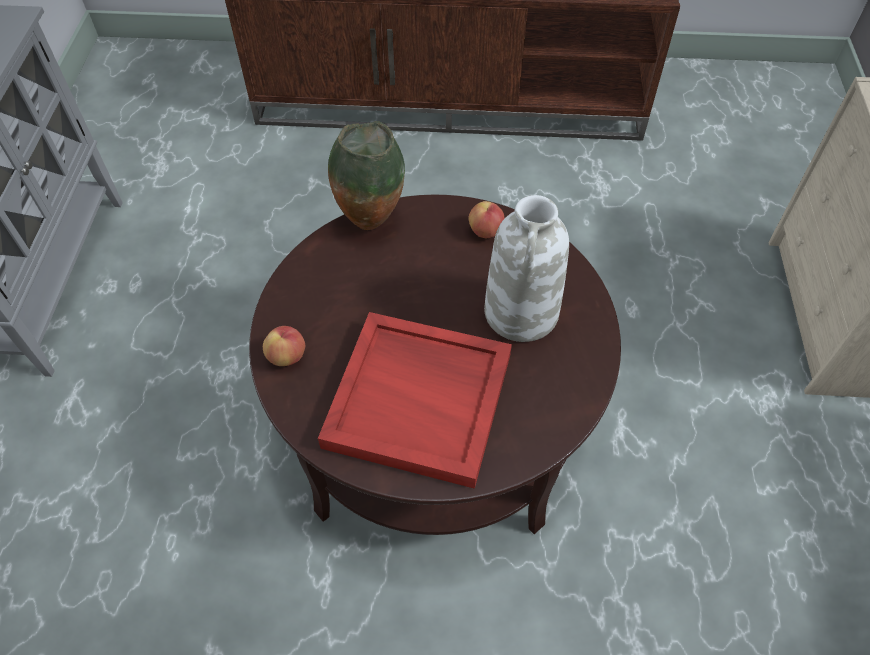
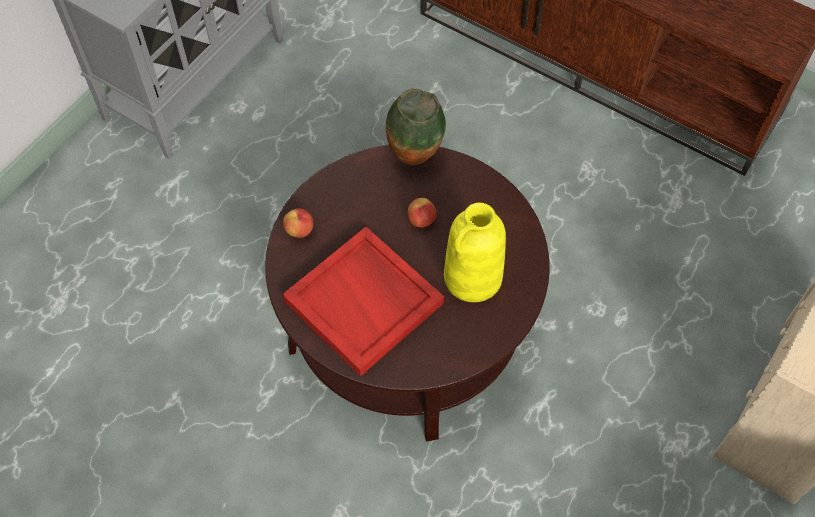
camera: 30 degrees right, 5 degrees up
(485, 231) = (490, 205): apple -> apple (421, 220)
(522, 313) = (472, 278): white vase -> yellow vase

